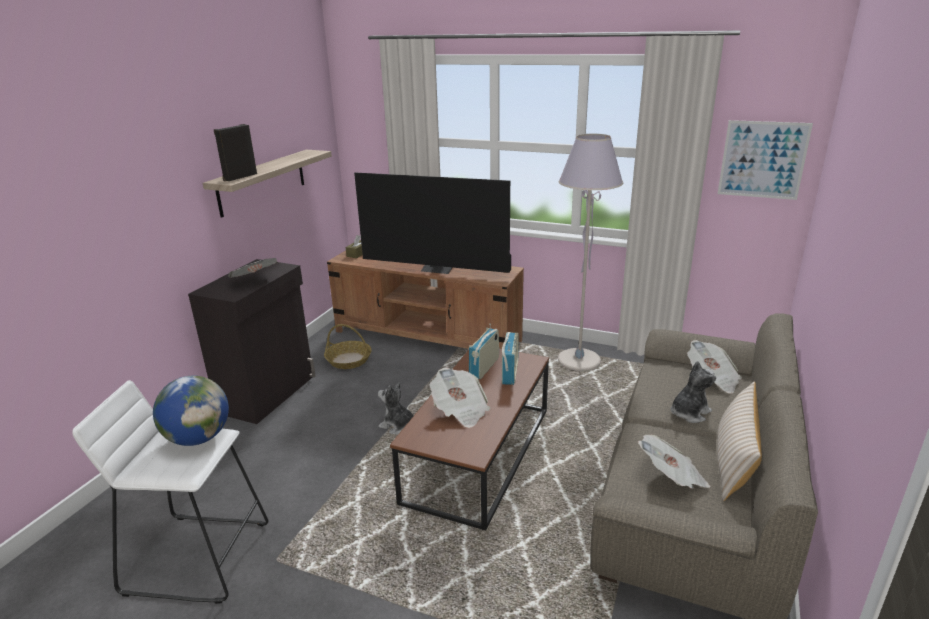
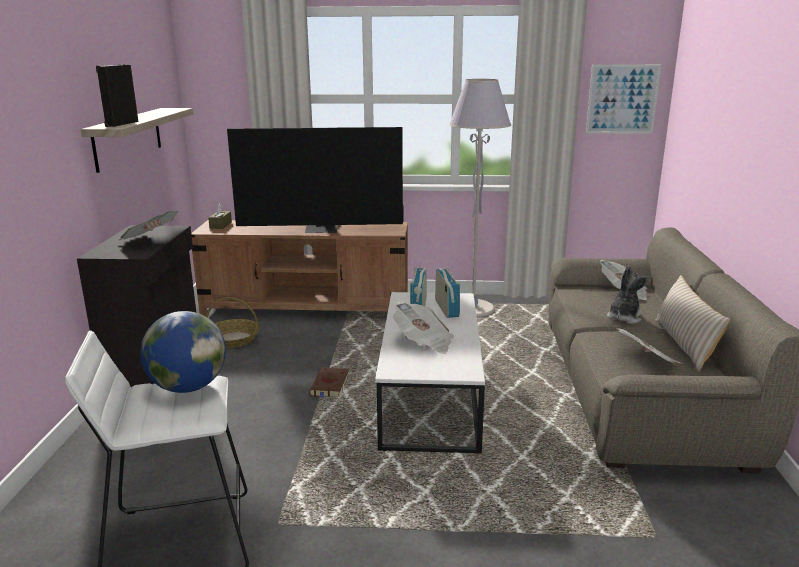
camera: 20 degrees left, 5 degrees down
(398, 426) = (330, 386): plush toy -> brown book
(479, 454) = (430, 396): brown coffee table -> white coffee table

